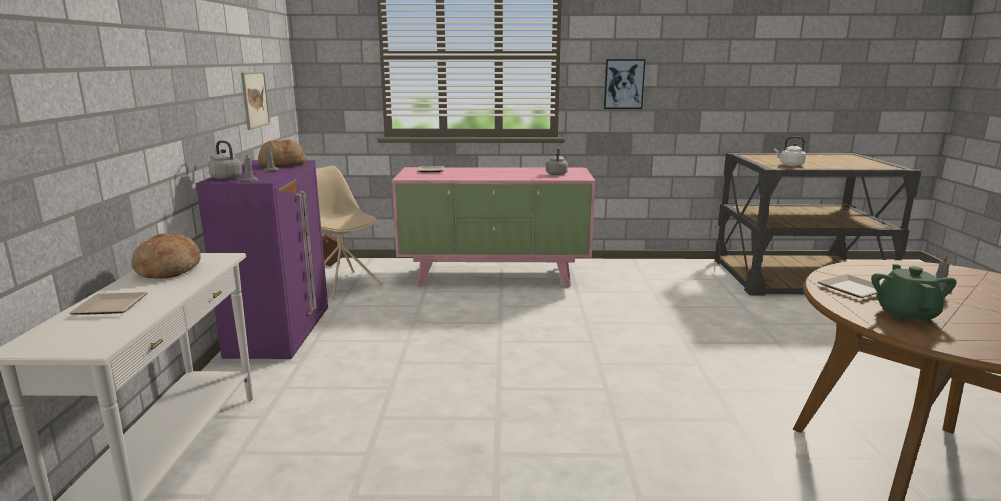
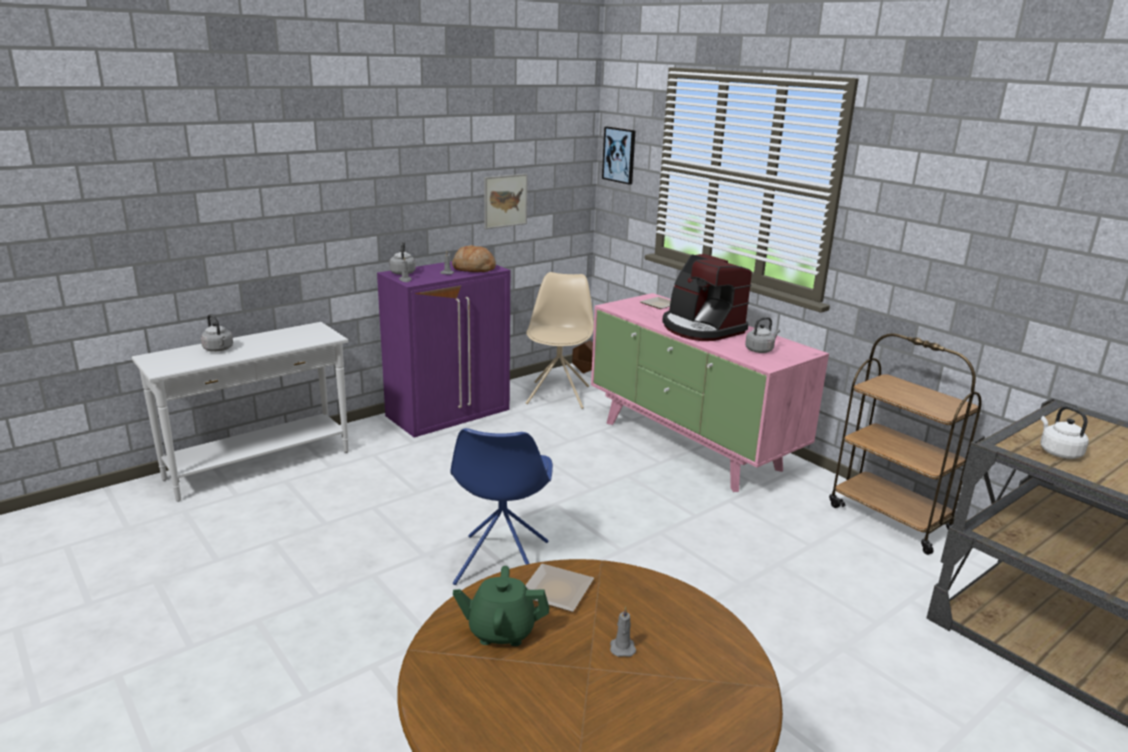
camera: 50 degrees right, 5 degrees up
(113, 306) = (219, 349): plate -> grey kettle
(168, 270) = (290, 335): bread -> none
(495, 174) = (701, 328): none -> coffee machine
(555, 389) = (501, 564): none -> blue chair
(624, 84) = (914, 252): picture -> picture (619, 155)
(651, 266) = (889, 519): none -> brown cart
(906, 315) = (501, 631): green teapot -> green teapot turned 150 degrees counterclockwise

